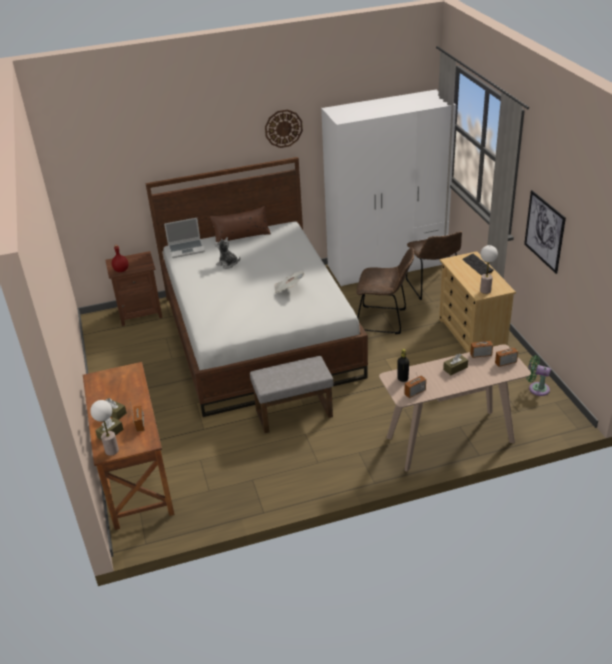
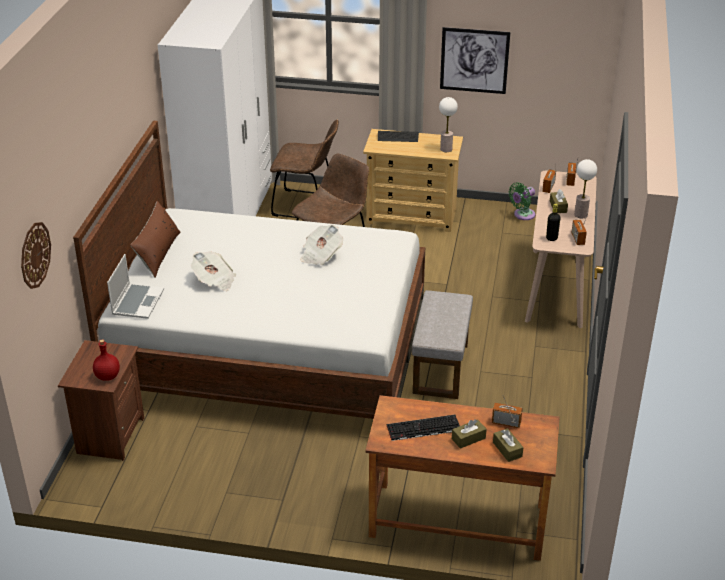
camera: 65 degrees left, 0 degrees up
(111, 450) = (540, 455): table lamp -> table lamp (581, 215)
(115, 390) = (423, 428): none -> keyboard
(228, 264) = (214, 281): plush toy -> newspaper
(283, 128) = (138, 88): wall clock -> wall clock (35, 255)

